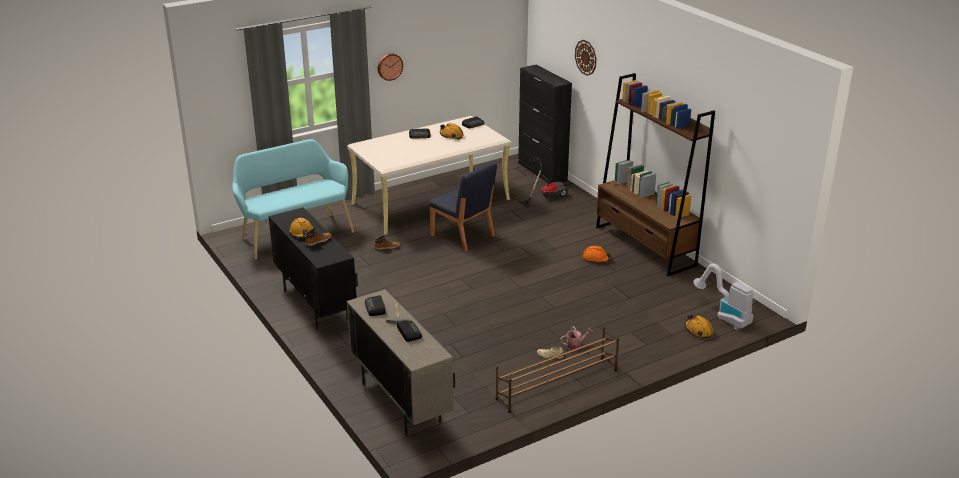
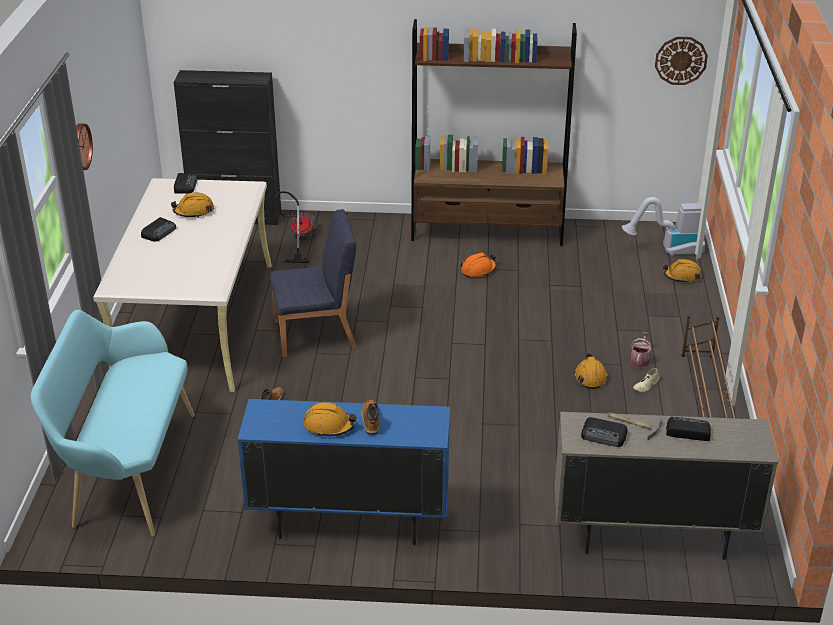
camera: 55 degrees left, 5 degrees up
(315, 305) = (349, 523): black cabinet -> blue cabinet
(533, 333) = (590, 377): none -> orange hard hat
(586, 57) = (296, 28): wall clock -> wall clock (681, 60)

